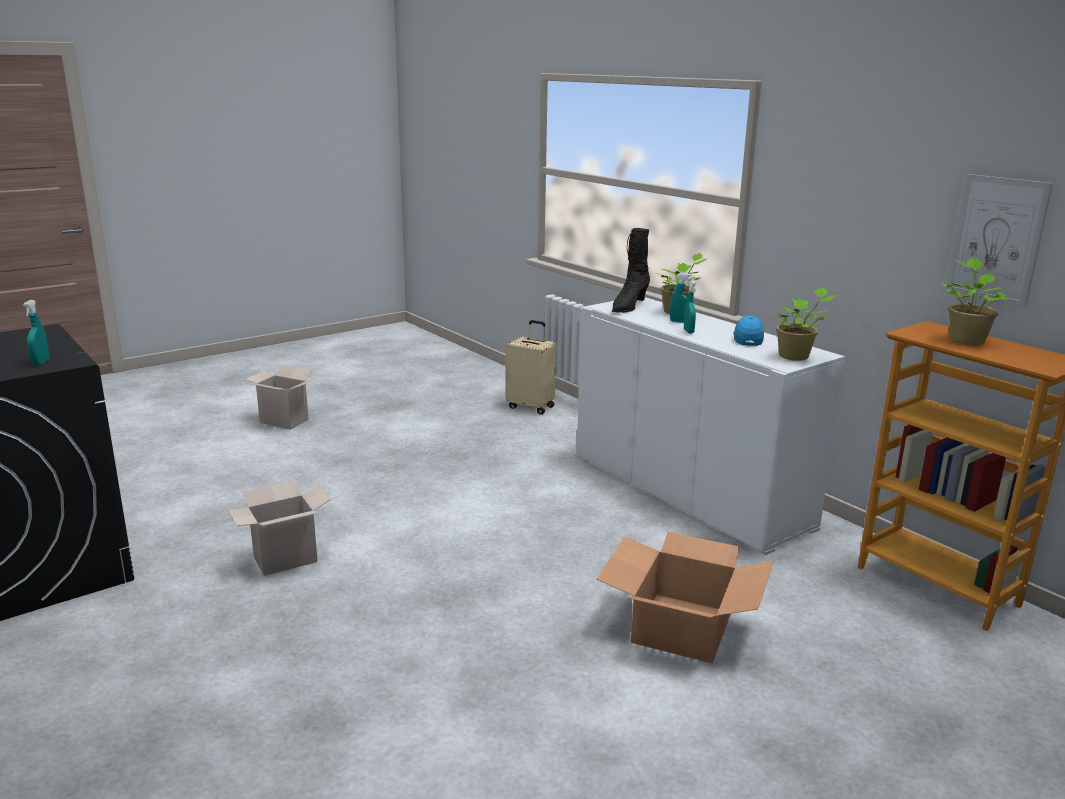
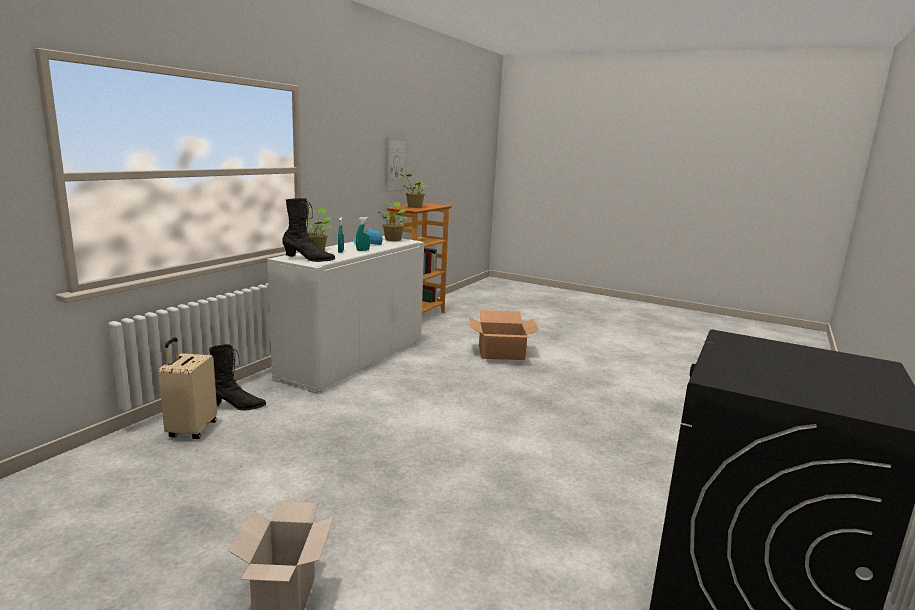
camera: 115 degrees left, 5 degrees down
(41, 362) = (753, 345): turquoise spray bottle -> none
(284, 561) = (574, 464): cardboard box -> none
(570, 423) = (237, 406): none -> black boot

